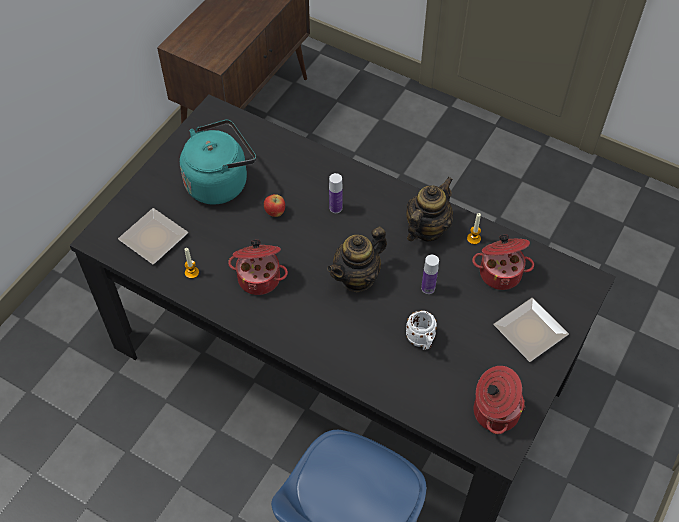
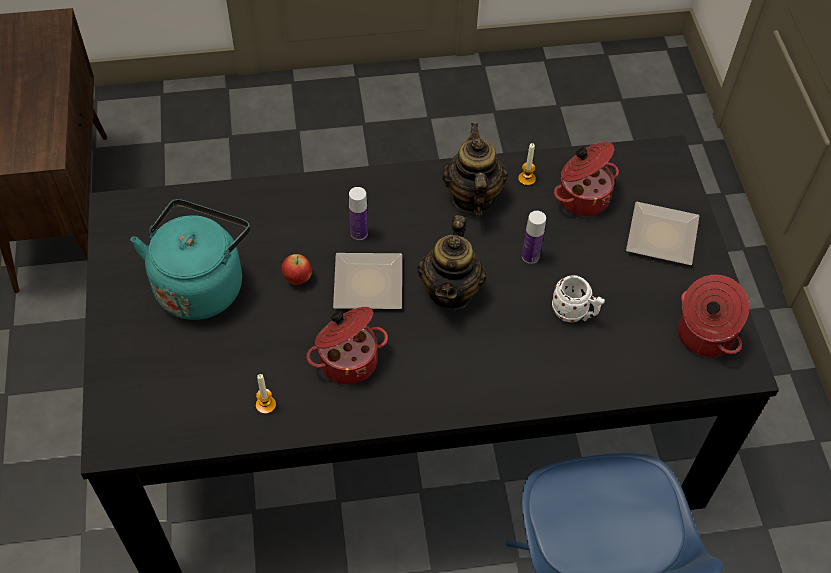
camera: 40 degrees left, 0 degrees up
(153, 240) = (184, 398): plate -> plate (370, 286)

